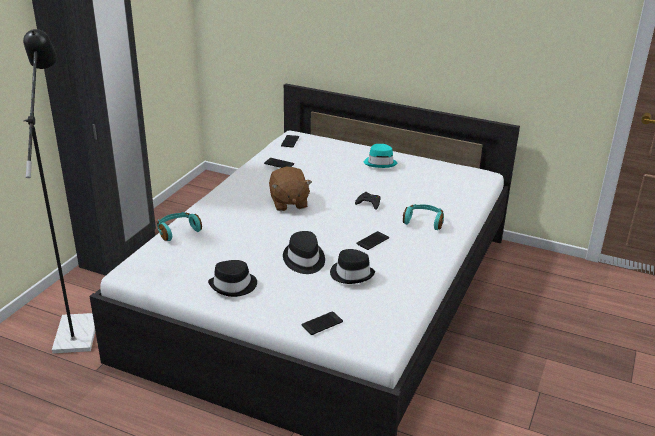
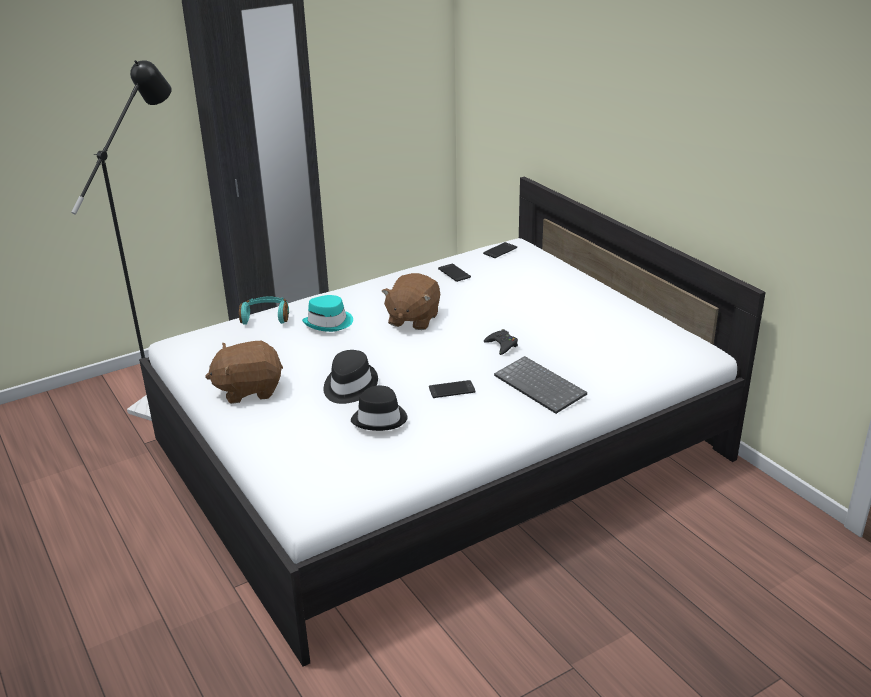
camera: 35 degrees right, 0 degrees up
(234, 286) = (249, 390): black hat -> brown plush toy
(322, 323) = (281, 460): phone -> none
(380, 163) = (579, 302): turquoise hat -> turquoise hat (329, 323)
(423, 222) = (541, 386): turquoise headphones -> keyboard

